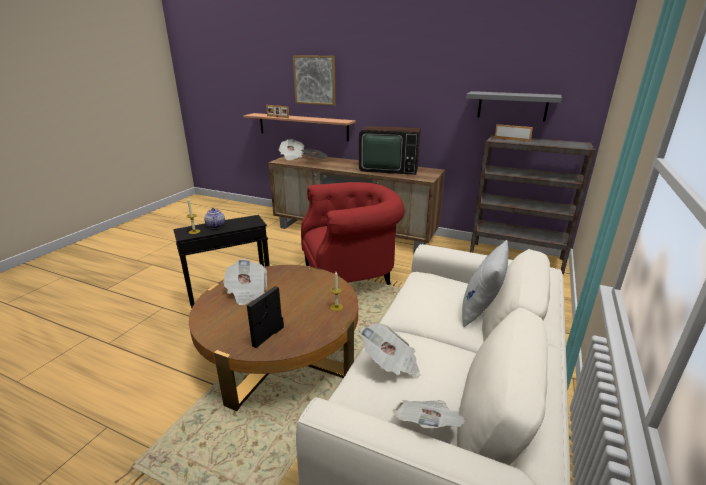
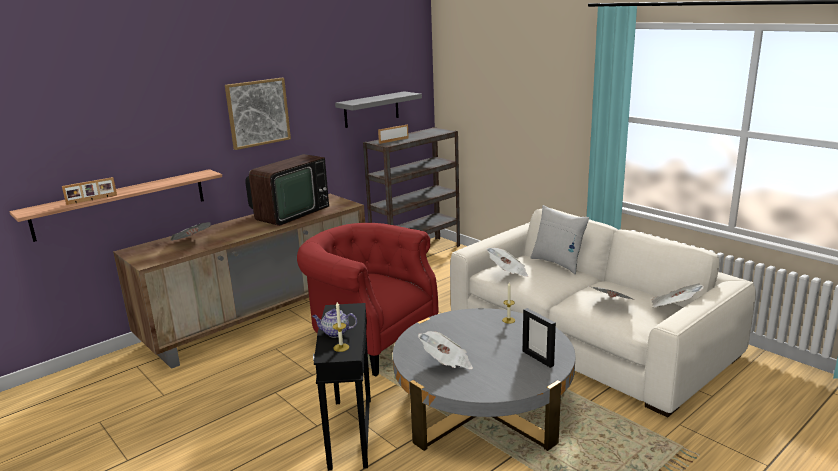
camera: 65 degrees left, 5 degrees down
(280, 353) = (483, 407): brown coffee table -> grey coffee table
(291, 157) = (138, 253): newspaper -> newspaper (508, 272)
(315, 80) = (134, 128): picture -> picture (258, 113)
(351, 276) = (369, 340): red armchair -> red armchair turned 60 degrees counterclockwise

